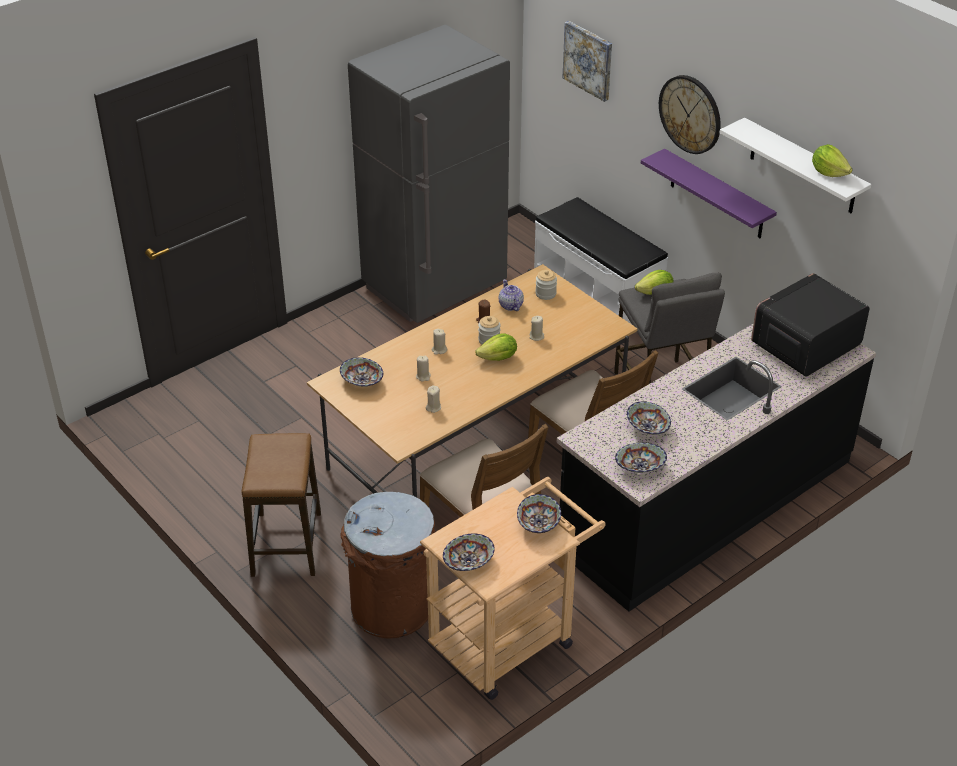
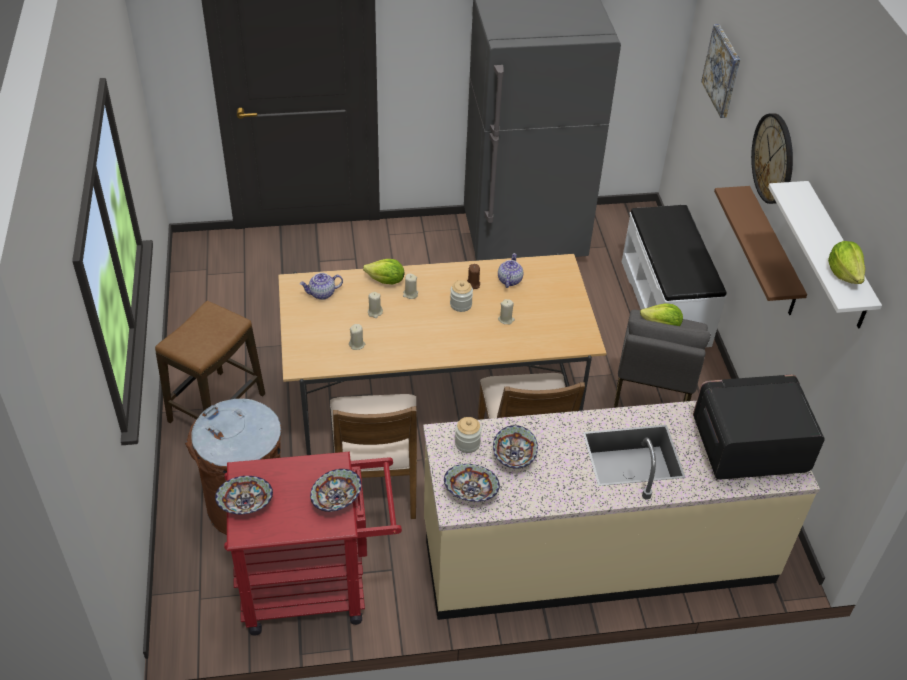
camera: 30 degrees right, 5 degrees up
(362, 381) = (322, 294): bowl -> teapot
(498, 358) = (453, 324): lettuce -> lettuce (386, 281)
(510, 637) = (317, 586): beige cart -> red cart
(545, 294) = (551, 283): jar -> jar (467, 443)
(706, 503) = (596, 553): black counter -> beige counter
(717, 195) = (772, 253): purple shelf -> brown shelf

